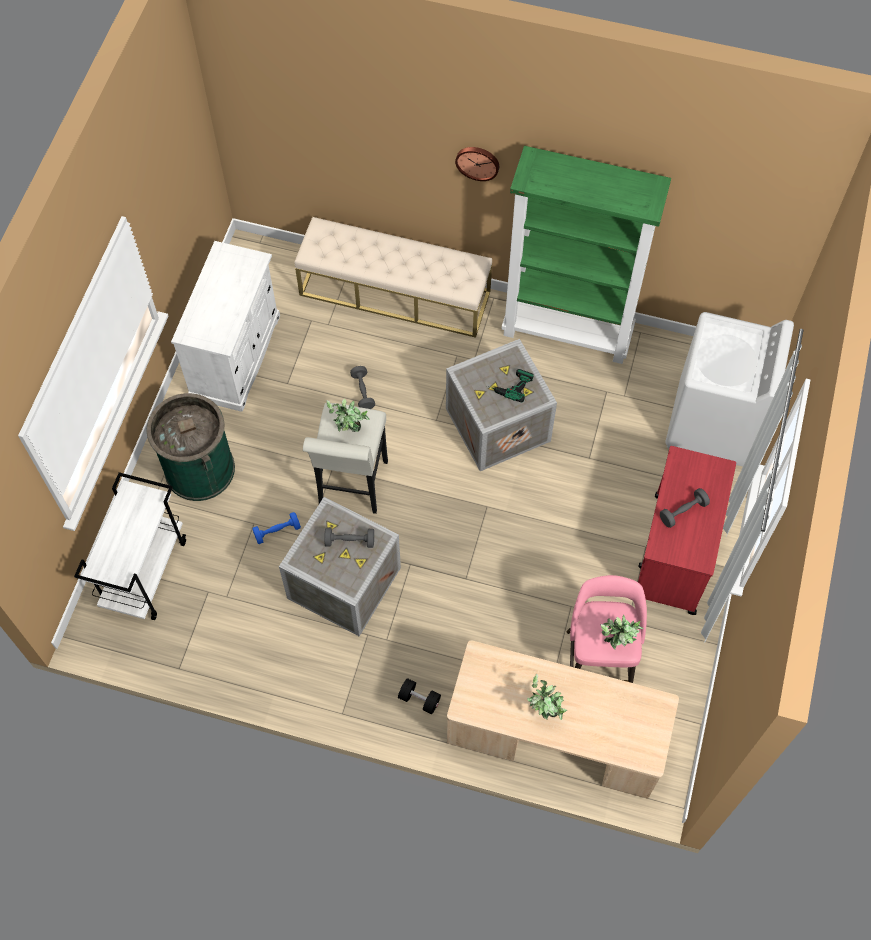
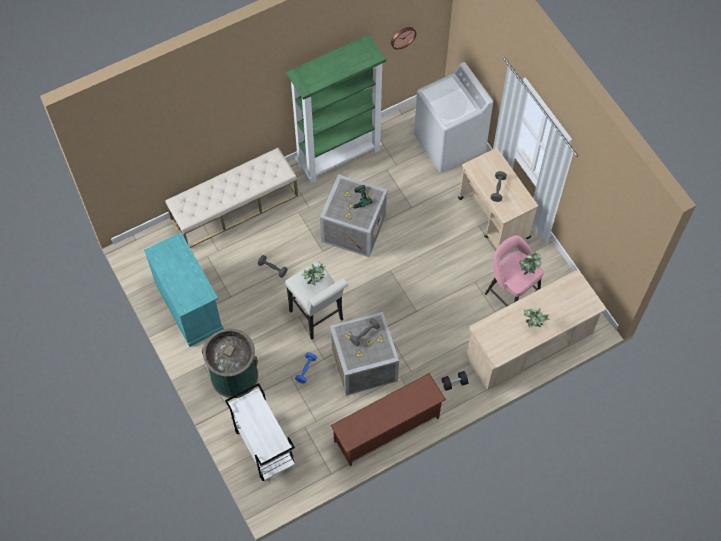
camera: 45 degrees left, 0 degrees up
(236, 356) = (189, 306): white cabinet -> turquoise cabinet
(288, 680) = (387, 430): none -> brown shoe rack
(478, 162) = (259, 98): wall clock -> wall clock (402, 37)
(674, 554) = (494, 218): red cart -> beige cart

